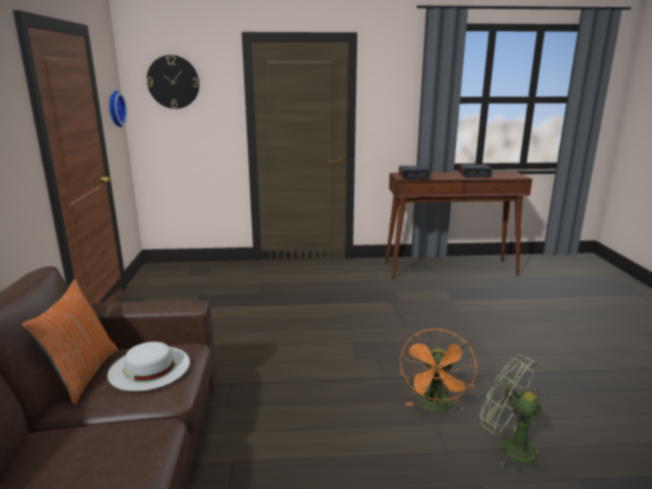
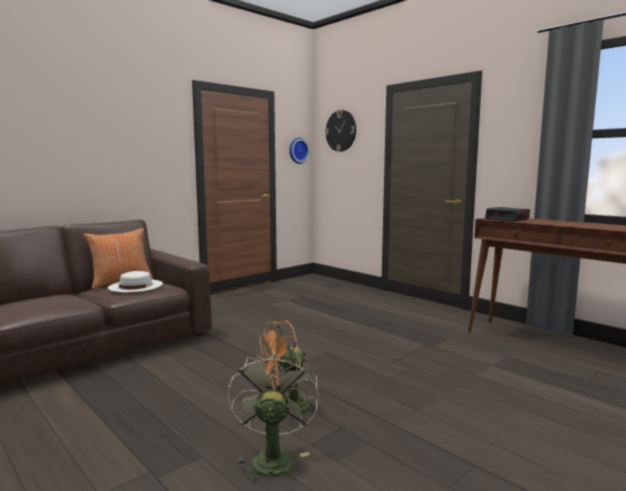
camera: 50 degrees right, 10 degrees down
(474, 175) = (592, 225): alarm clock -> none

